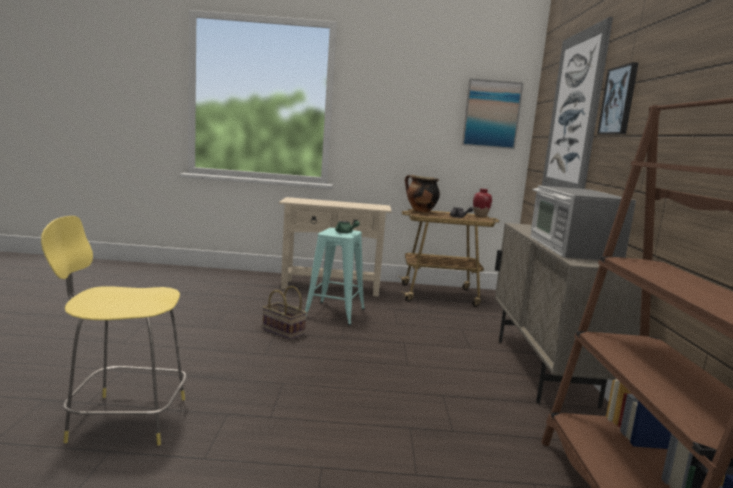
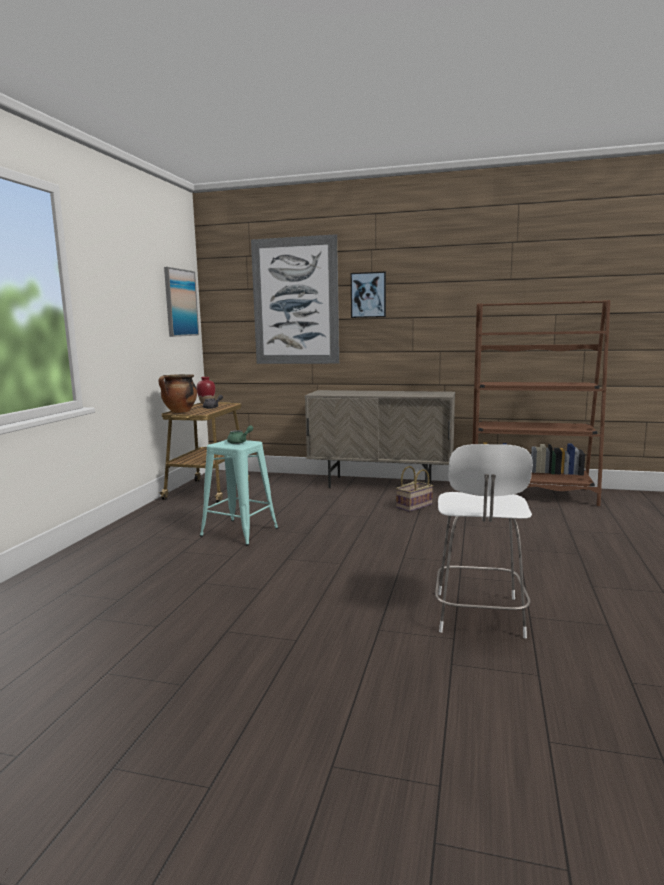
camera: 75 degrees left, 0 degrees up
(124, 419) = (479, 616): yellow stool -> white stool
(282, 331) = (285, 555): basket -> basket (414, 506)
(331, 288) = (149, 529): beige console table -> none
(571, 248) = (402, 393): microwave -> none

